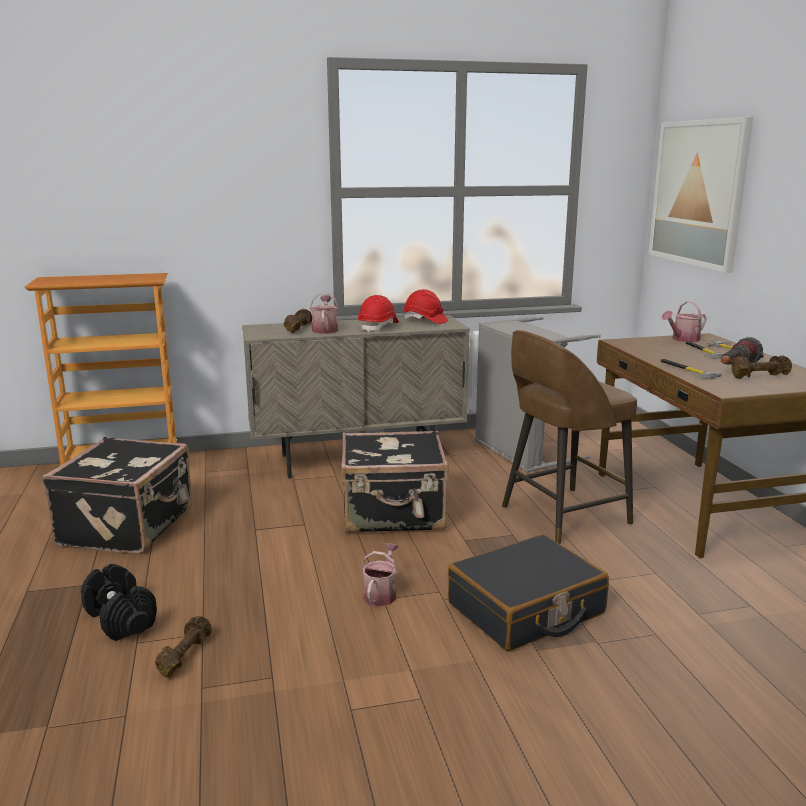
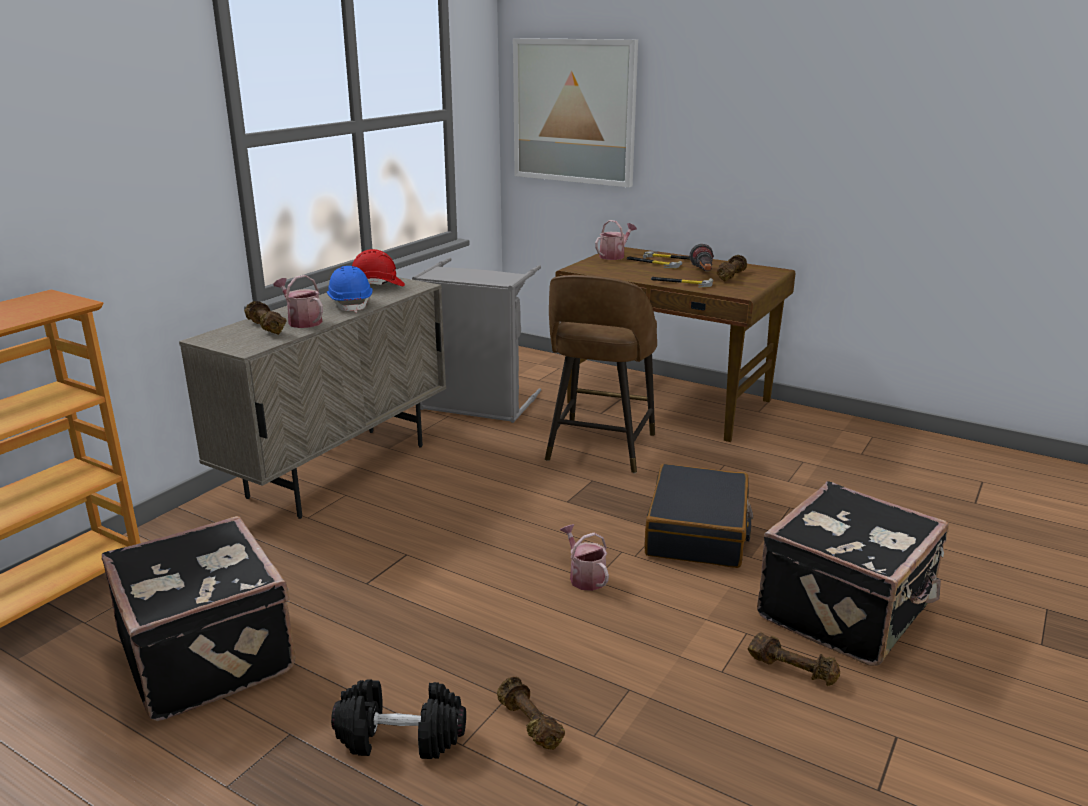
camera: 45 degrees left, 5 degrees up
(378, 327) = (350, 304): red hard hat -> blue hard hat
(394, 514) = (471, 506): black suitcase -> black suitcase (848, 611)
(404, 746) = (792, 669): none -> brown dumbbell
(683, 339) = (614, 256): watering can -> watering can turned 150 degrees counterclockwise

